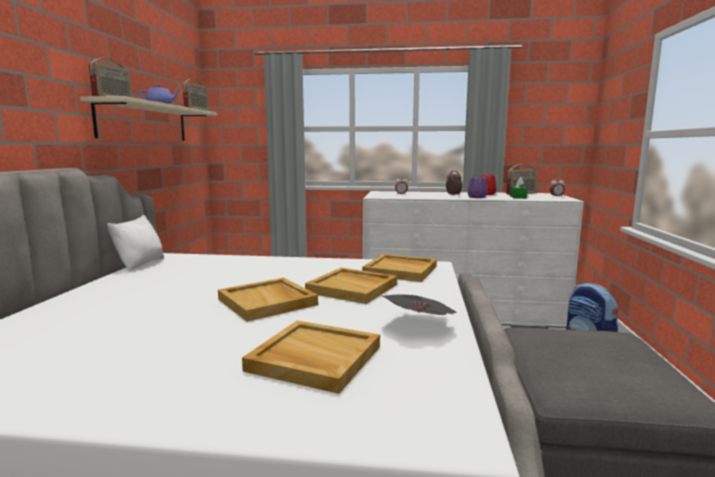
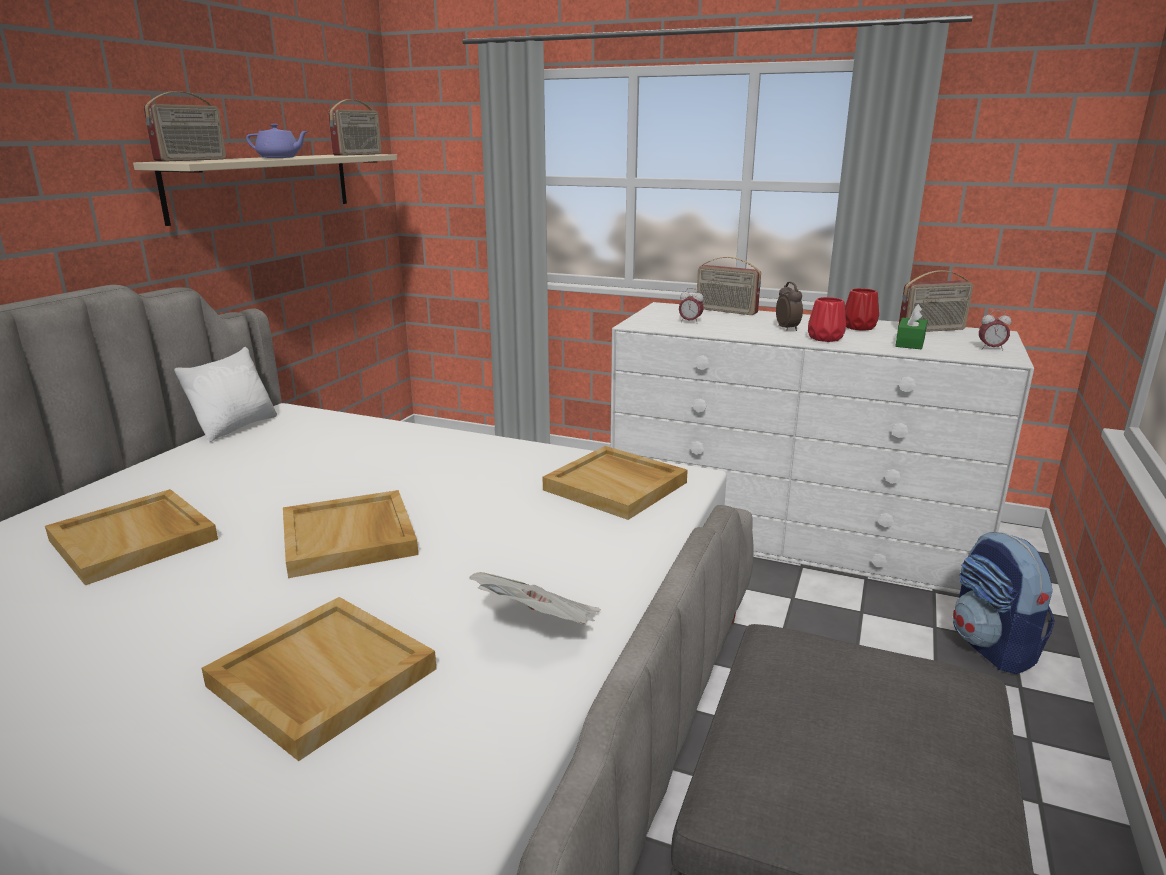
camera: 15 degrees right, 10 degrees up
(353, 288) = (503, 522): beige tray -> beige tray (135, 540)
(413, 192) = (725, 311): none -> radio
(476, 197) = (824, 338): purple vase -> red vase

